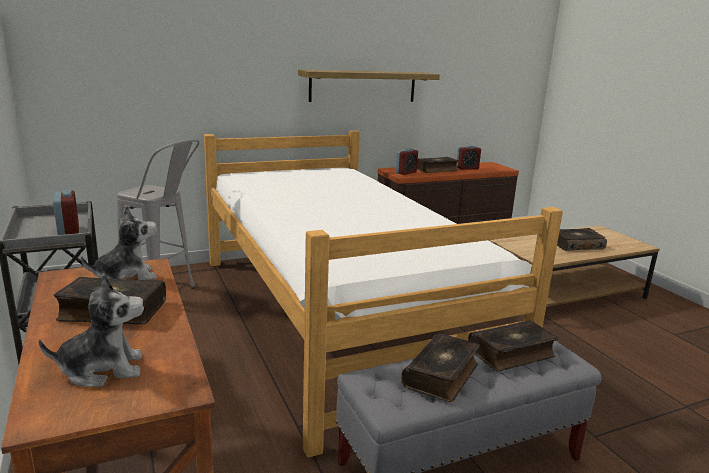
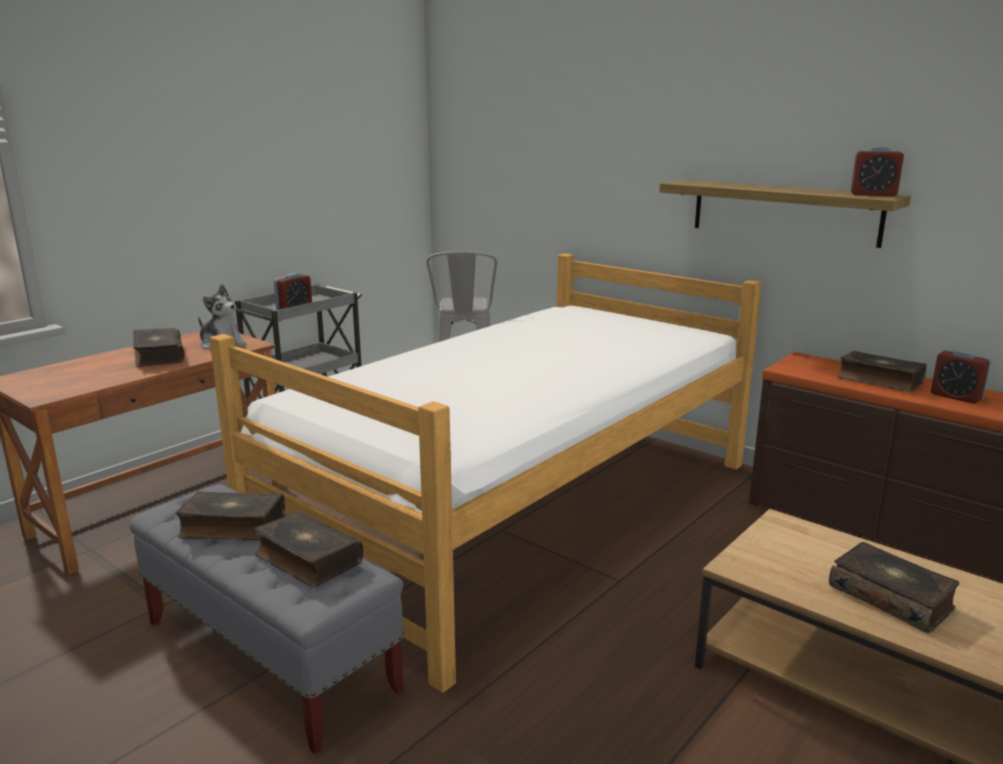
camera: 65 degrees right, 0 degrees up
(103, 369) = (69, 375): plush toy -> none
(406, 172) = (807, 368): alarm clock -> alarm clock (873, 194)

